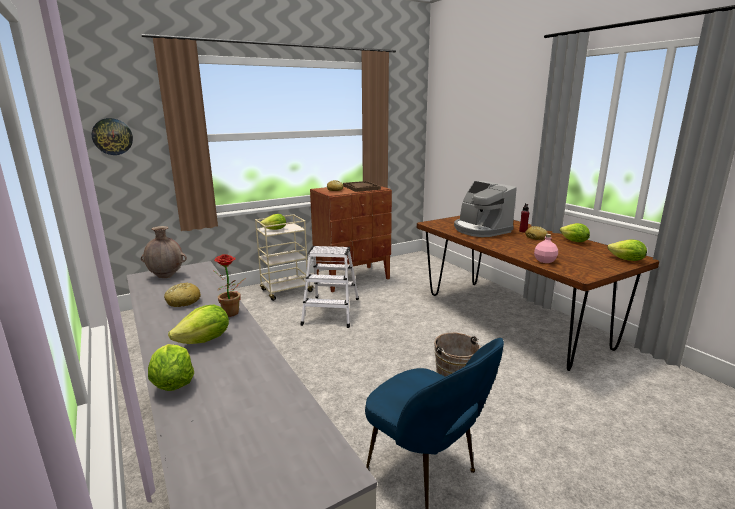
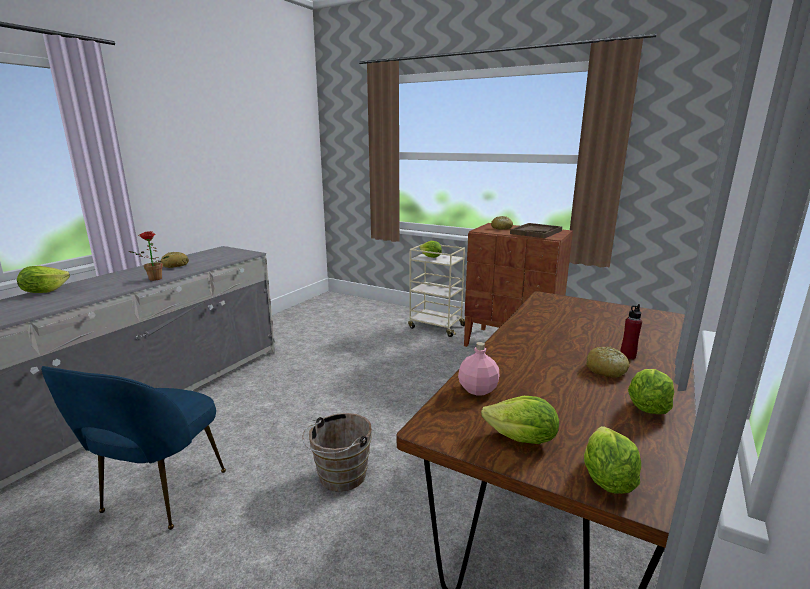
camera: 60 degrees right, 0 degrees up
(112, 136) = (341, 150): wall clock -> none
(166, 276) = (224, 252): brown vase -> none
(205, 341) = (105, 284): lettuce -> lettuce (522, 439)
(331, 311) = (423, 358): white step ladder -> none
(480, 230) = (572, 327): coffee machine -> none

